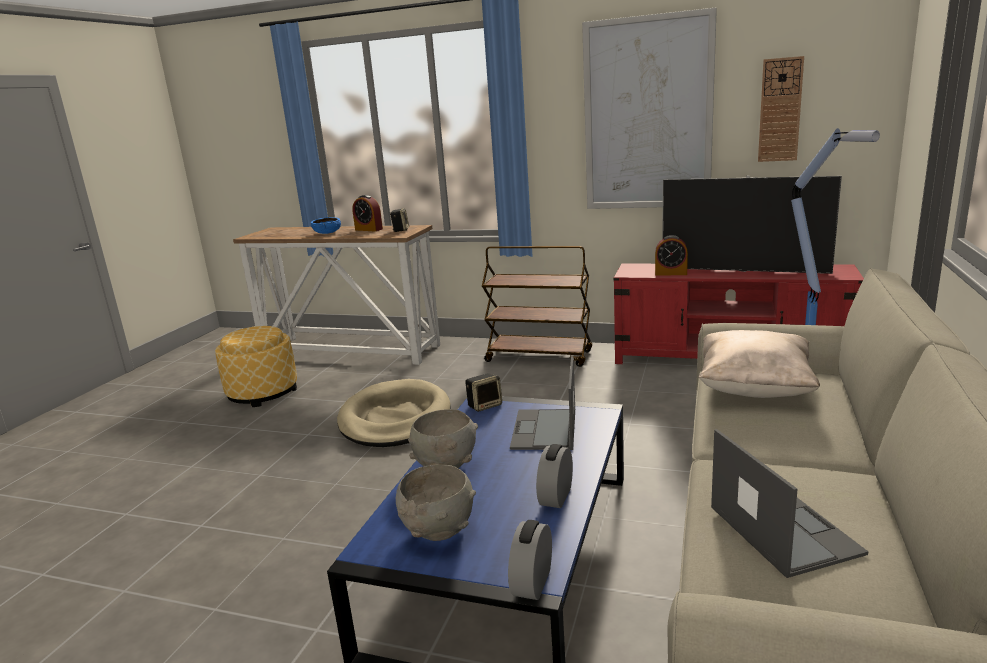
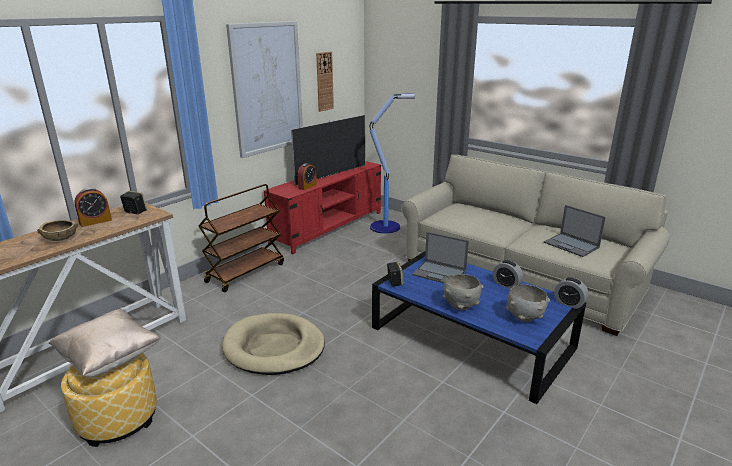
camera: 70 degrees left, 5 degrees up
(327, 233) = (60, 238): blue bowl -> brown bowl
(754, 389) = (462, 218): beige pillow -> beige pillow (109, 358)
(782, 529) = (572, 245): laptop -> laptop turned 135 degrees counterclockwise

